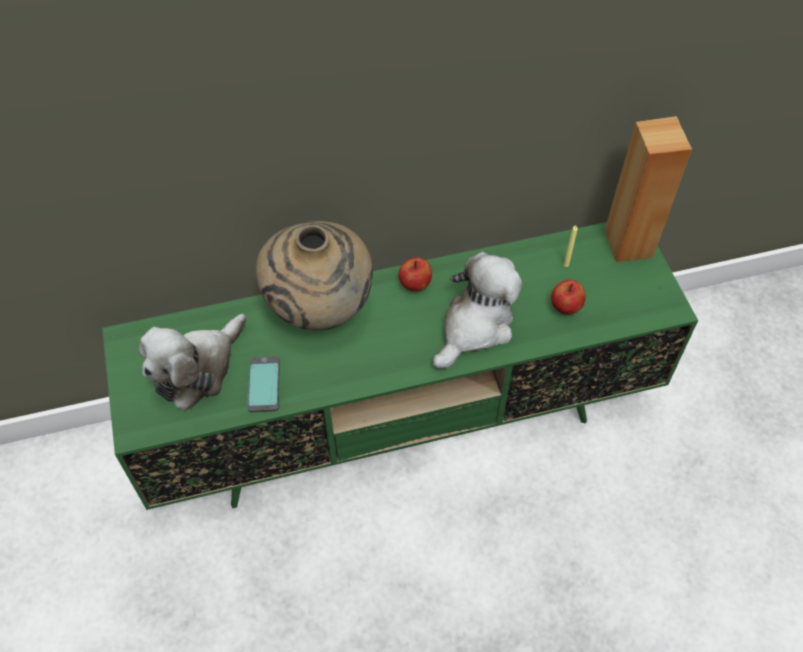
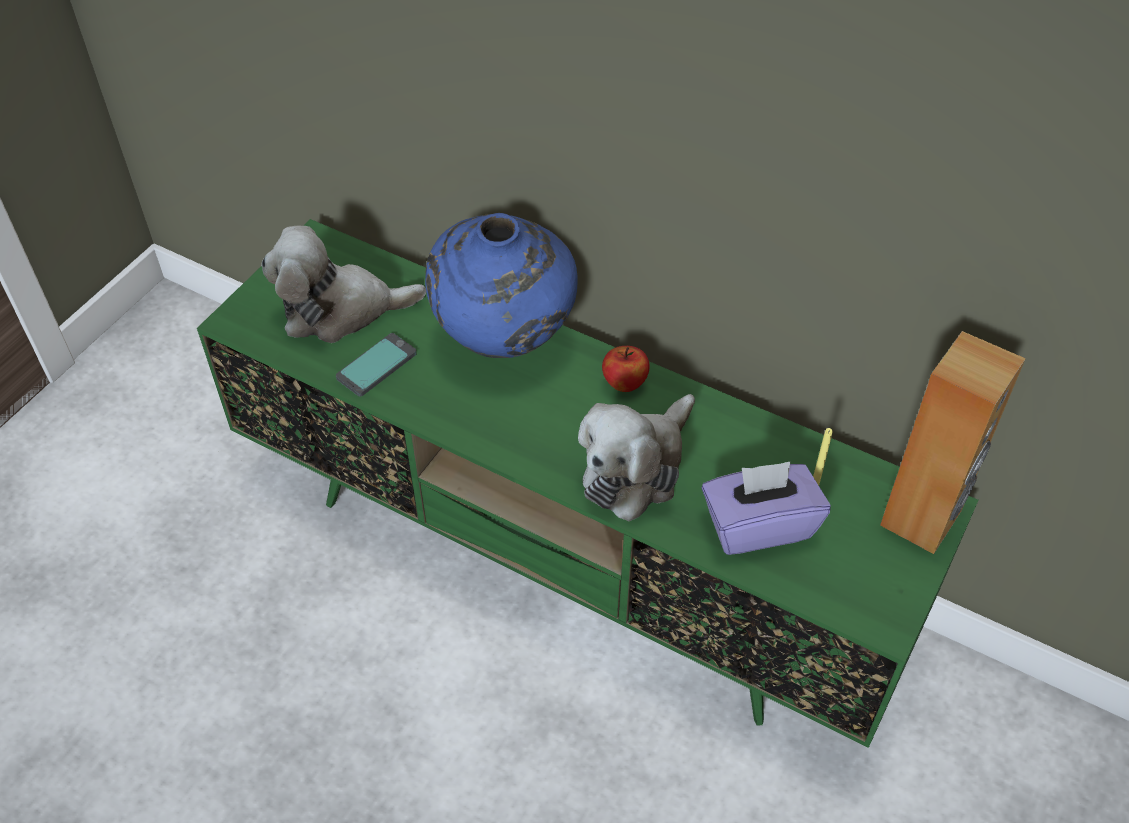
camera: 45 degrees right, 5 degrees down
(320, 310) = (505, 339): beige vase -> blue vase
(475, 326) = (636, 468): plush toy -> plush toy turned 135 degrees clockwise
(565, 307) = (758, 525): apple -> purple tissue box

